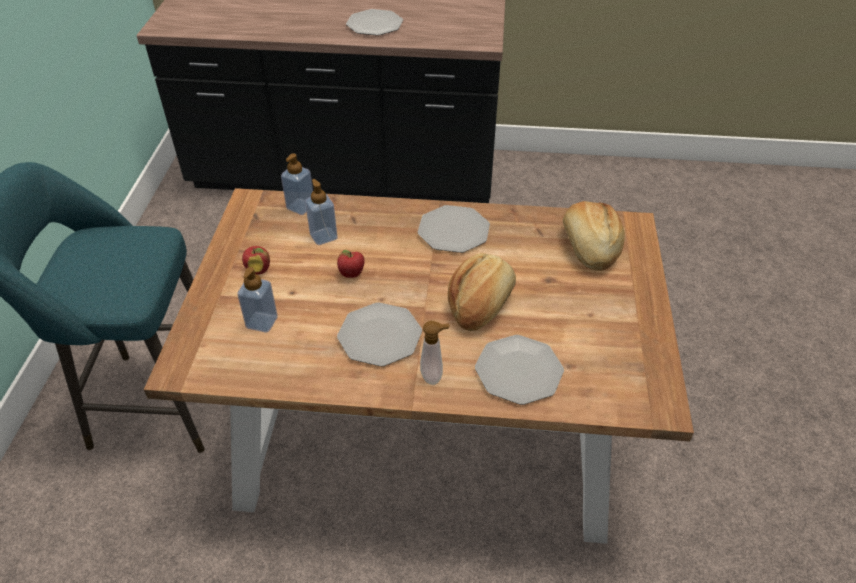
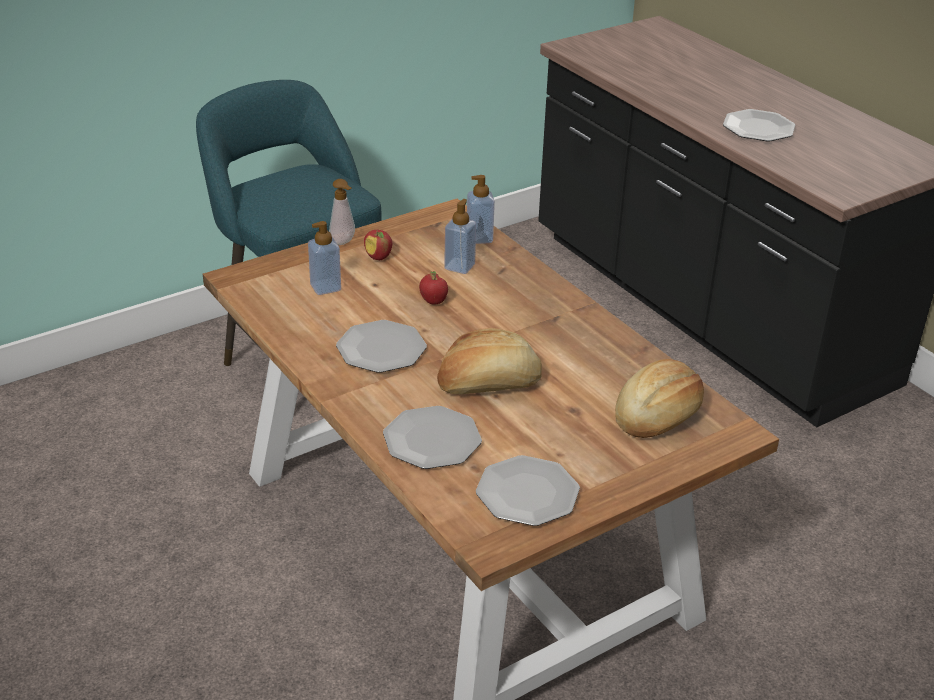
camera: 50 degrees right, 10 degrees down
(434, 376) = (370, 396): soap dispenser -> soap dispenser (344, 242)
(453, 230) = (564, 327): plate -> plate (527, 493)

